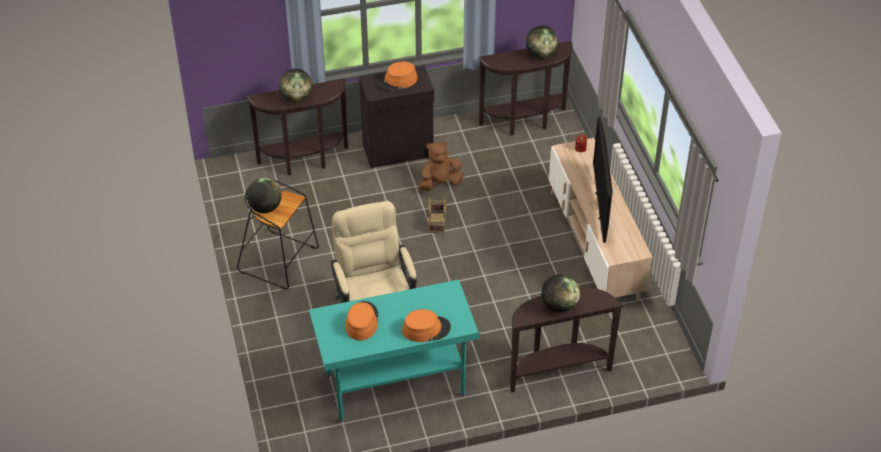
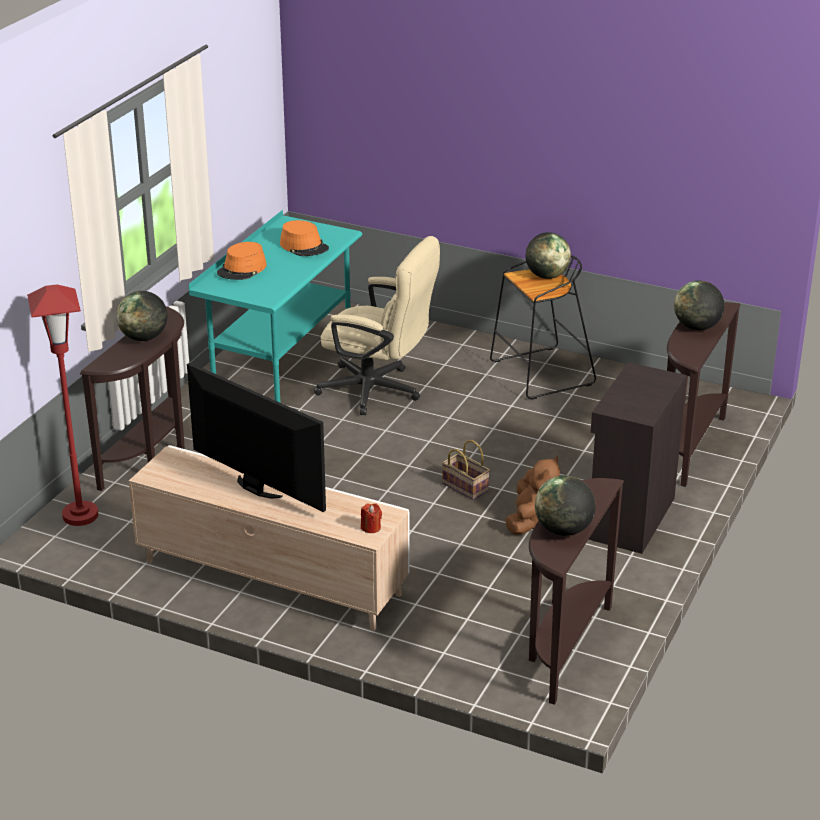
camera: 130 degrees right, 15 degrees down
(397, 80) = (643, 395): orange hat -> none
(639, 358) = (80, 515): none -> red floor lamp

